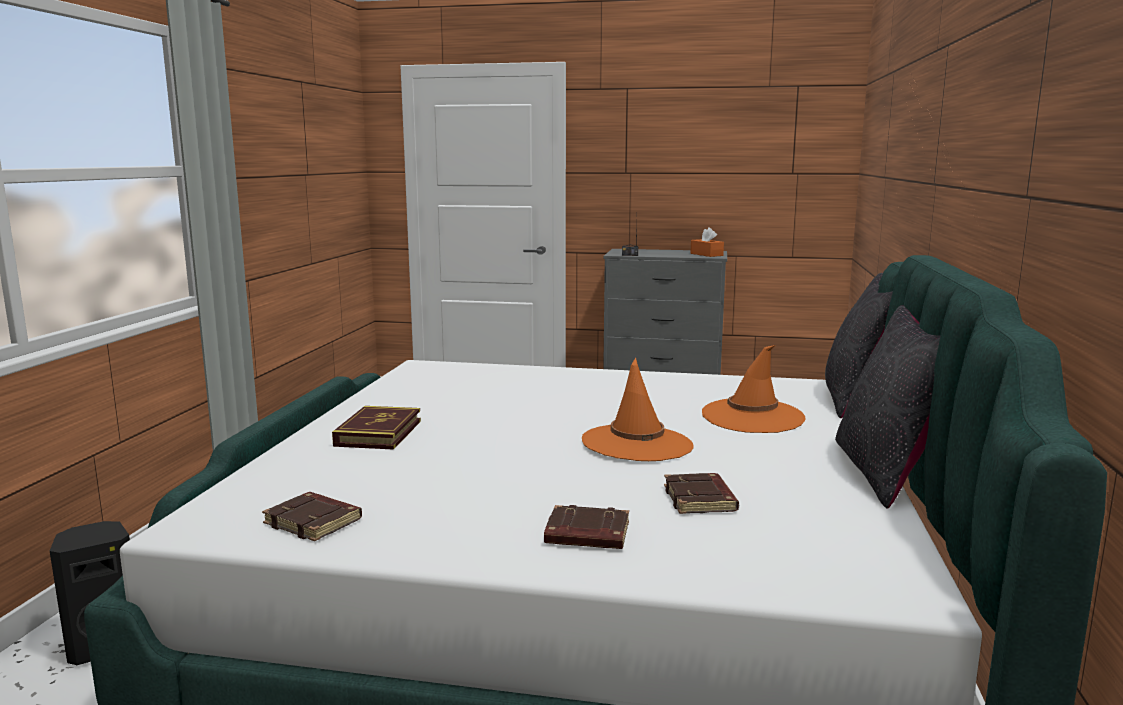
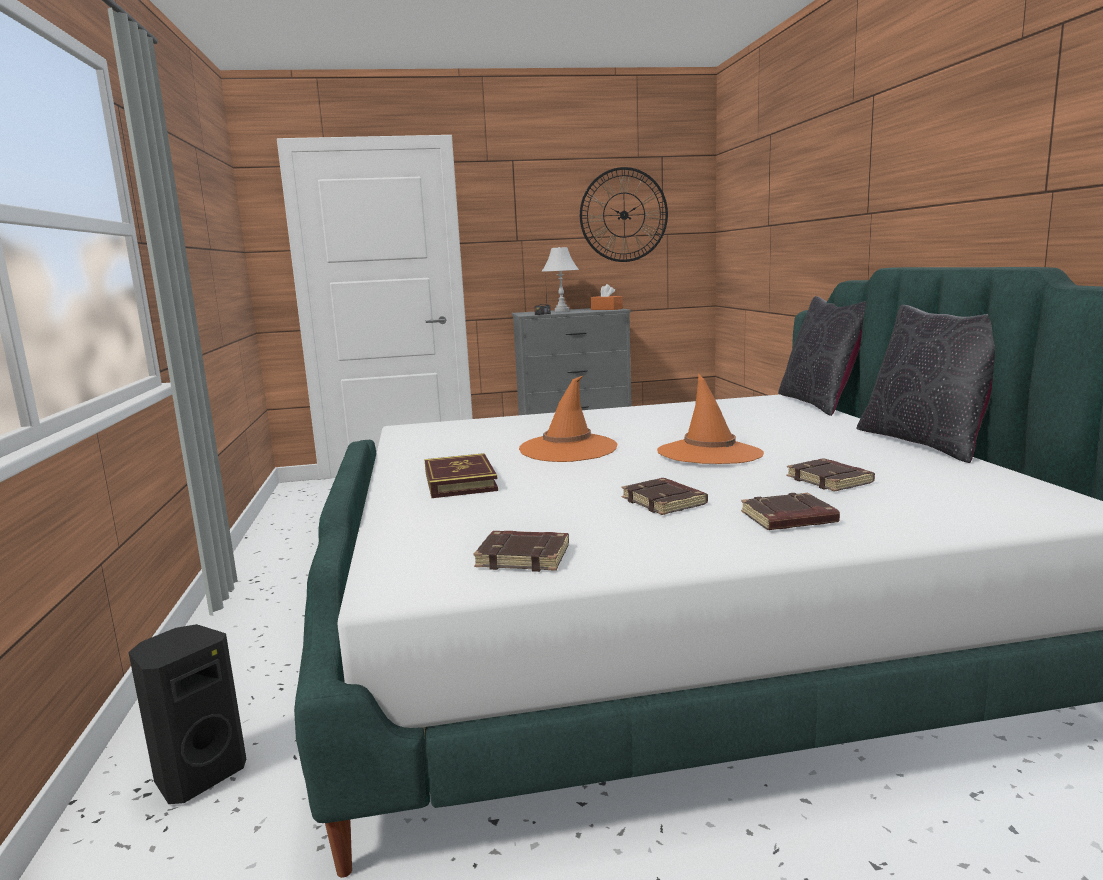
camera: 20 degrees left, 0 degrees up
(509, 491) = (665, 502): none -> brown book
(661, 251) = (561, 310): none -> white table lamp
(746, 150) = (624, 215): none -> wall clock
(752, 416) = (765, 424): orange hat -> orange hat (568, 449)

